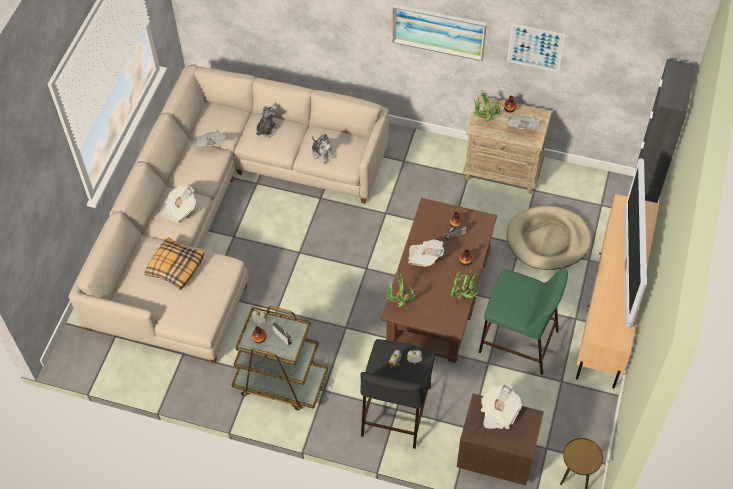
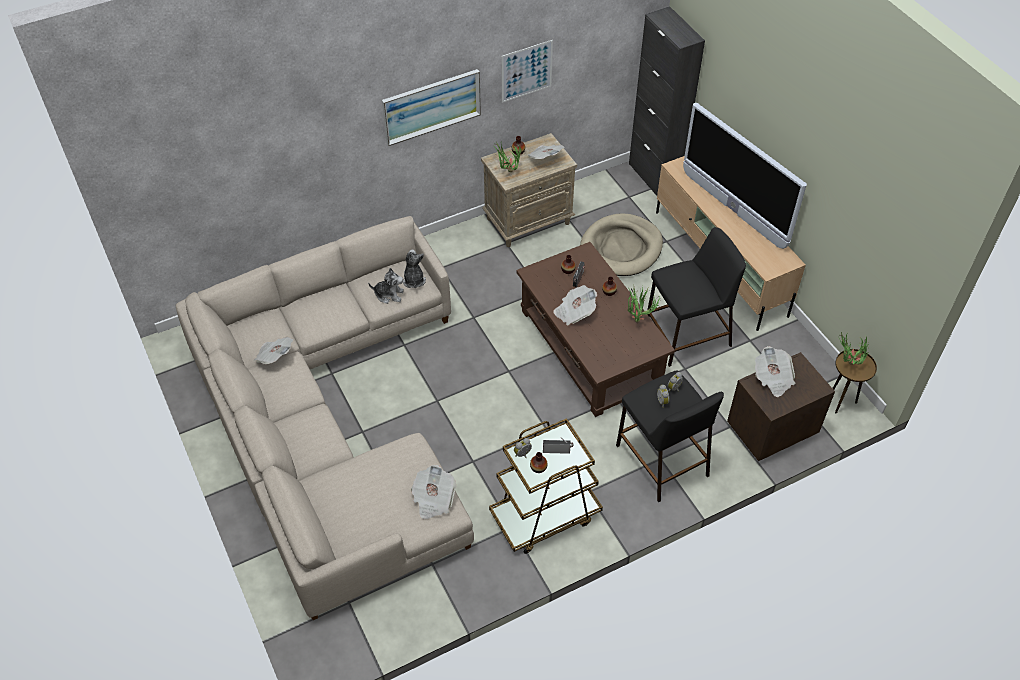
camera: 45 degrees left, 5 degrees down
(175, 267) = (366, 482): pillow -> none
(179, 210) = (311, 432): newspaper -> newspaper (433, 499)
(267, 129) = (315, 309): plush toy -> plush toy (413, 280)
(397, 303) = (595, 362): potted plant -> potted plant (848, 364)
(517, 341) = (686, 336): green stool -> black stool

